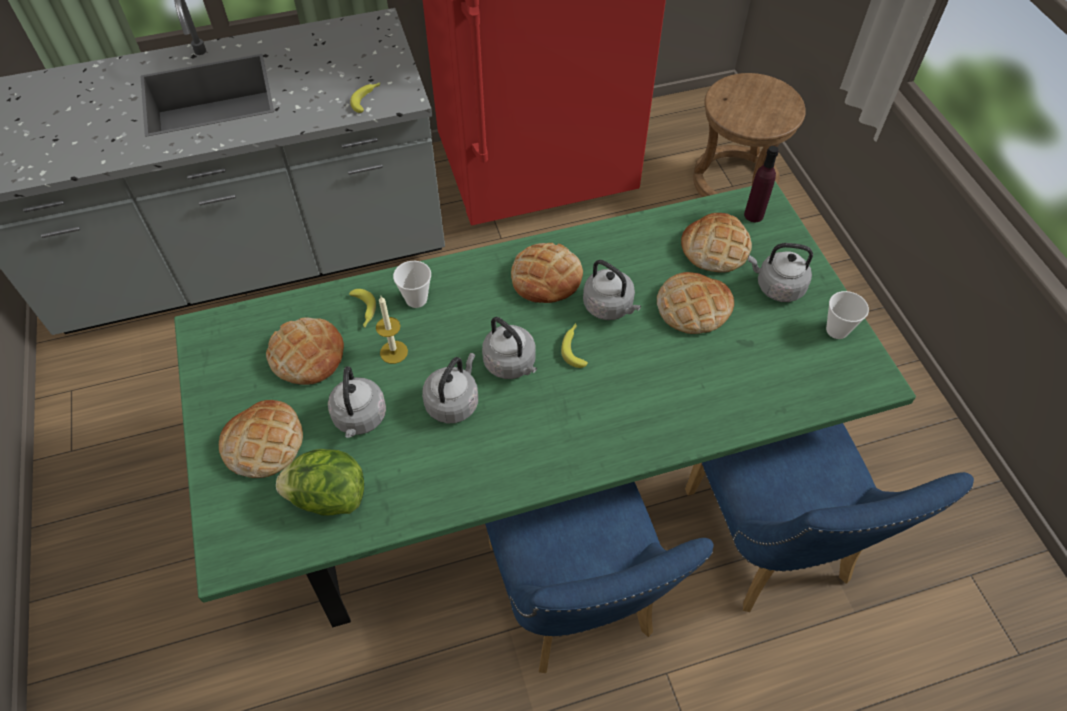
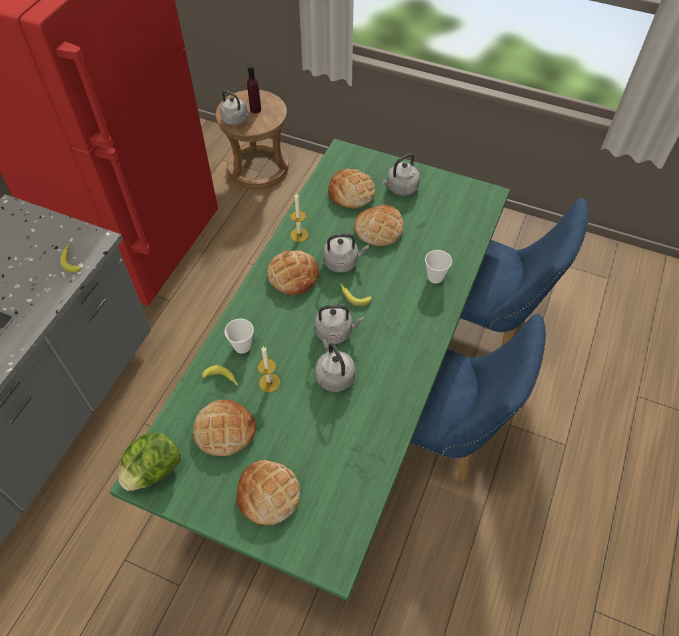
camera: 50 degrees left, 0 degrees up
(328, 496) = (340, 481): lettuce -> lettuce (153, 470)
(360, 419) = (300, 430): grey kettle -> grey kettle (236, 120)
(604, 245) = (299, 235): none -> candle
(753, 215) = (347, 162): purple bottle -> purple bottle (255, 109)
(837, 330) = (448, 187): cup -> cup (435, 277)

